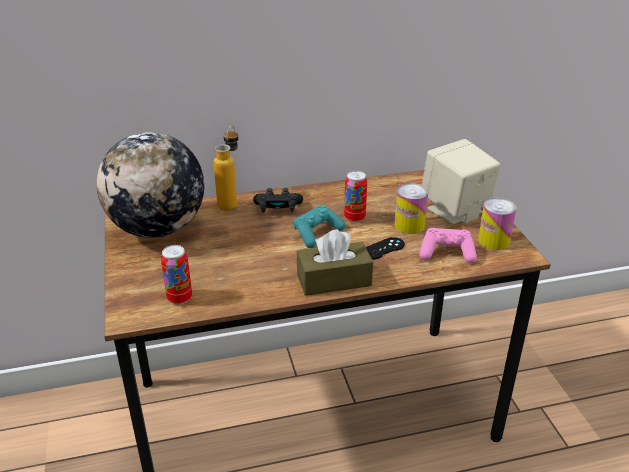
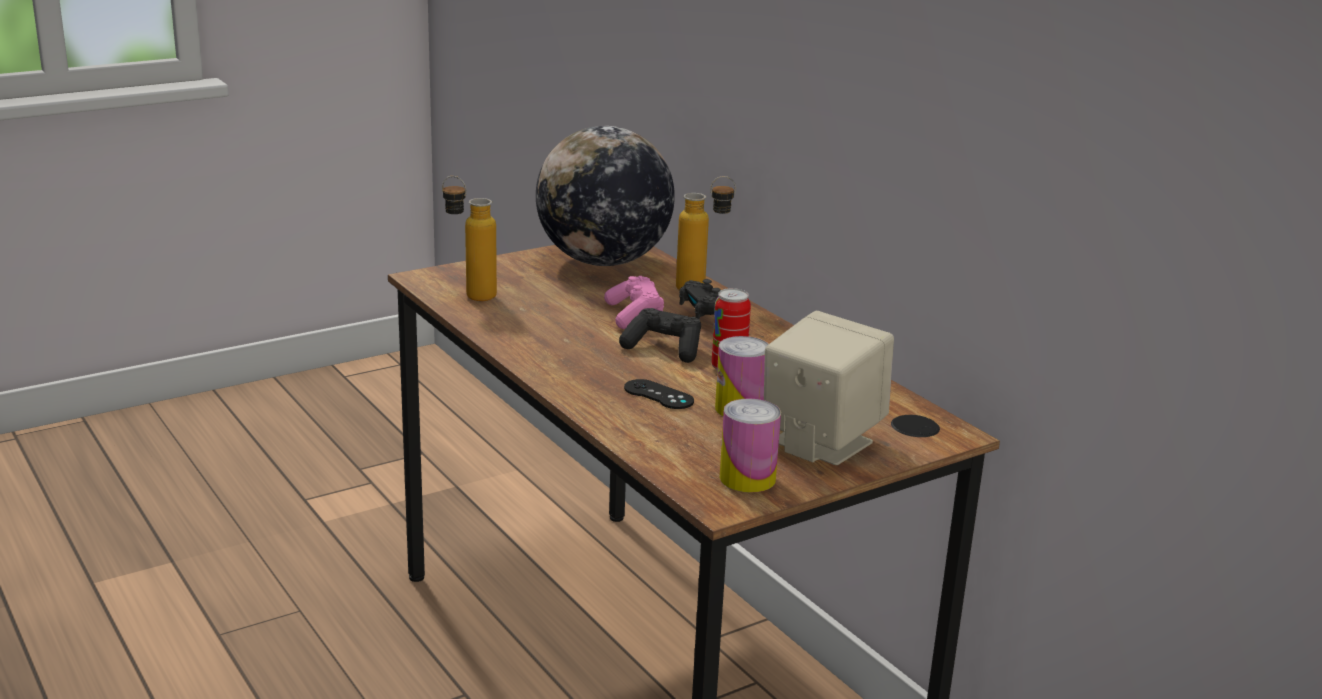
camera: 70 degrees right, 10 degrees down
(179, 298) = (469, 294): can -> bottle
(317, 234) = (664, 348): turquoise game controller -> black game controller
(334, 280) = (557, 370): brown tissue box -> none
(446, 253) = (679, 441): pink game controller -> pink game controller (634, 315)

